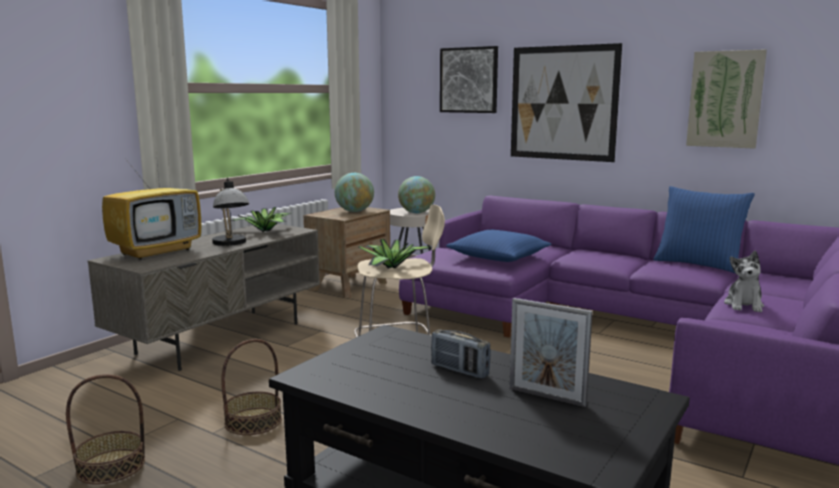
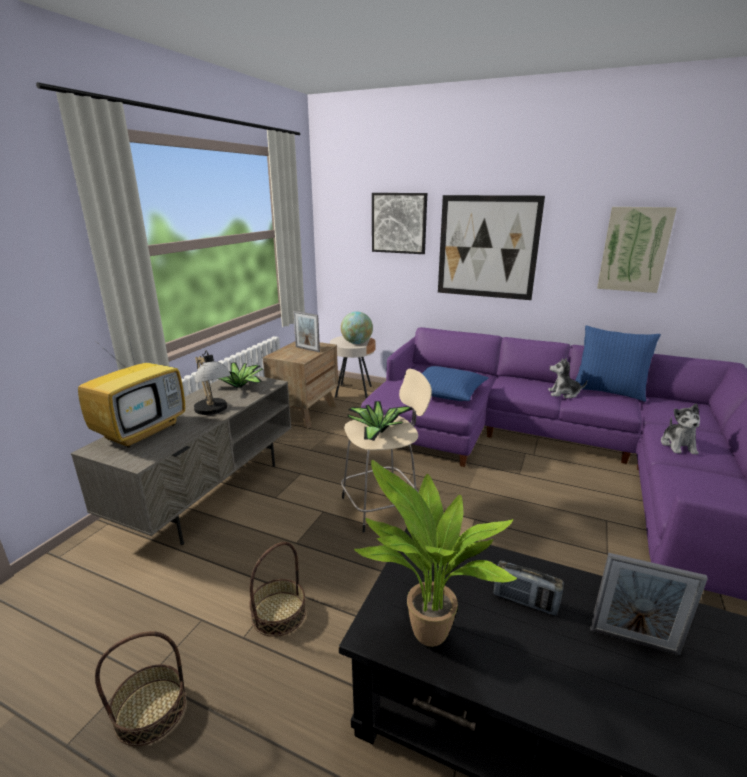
camera: 10 degrees left, 10 degrees up
(348, 380) = (425, 638): none -> potted plant
(354, 211) = (307, 349): globe -> picture frame
(640, 264) = (563, 394): none -> plush toy

